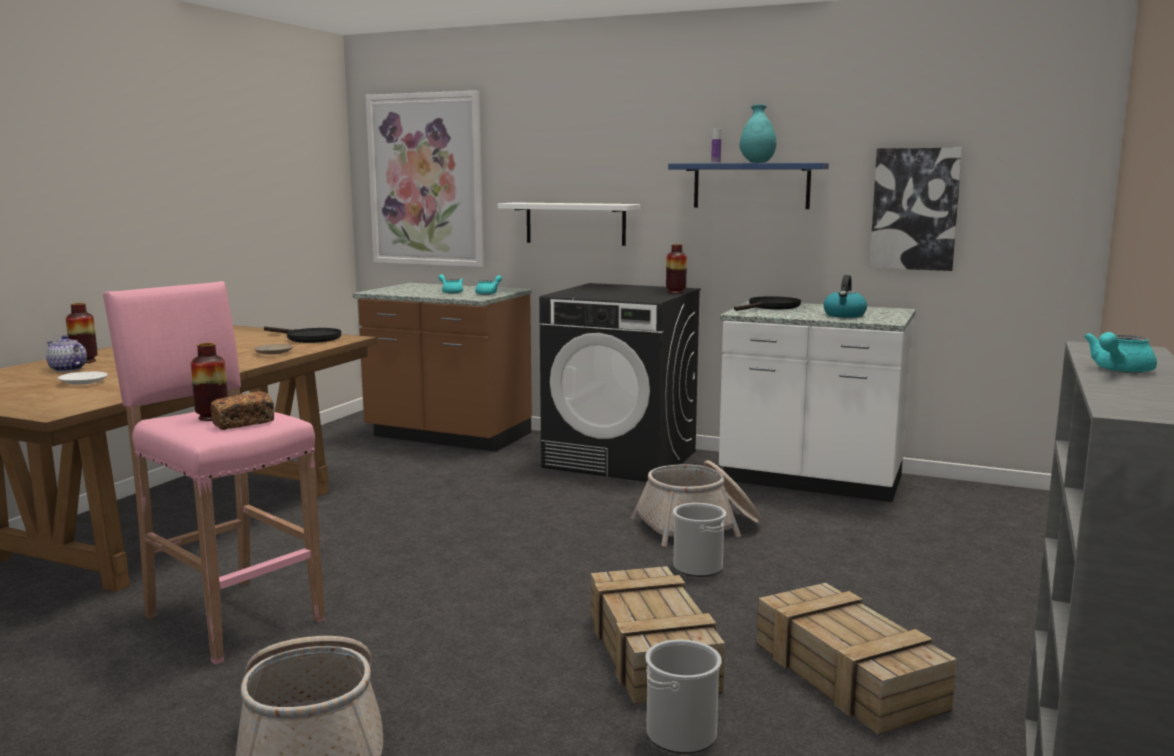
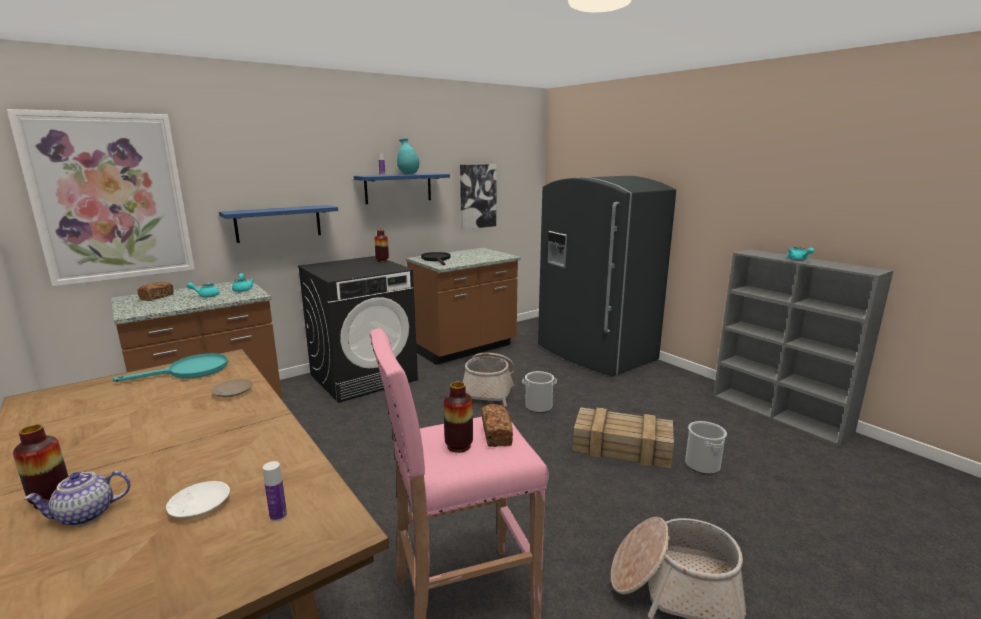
camera: 60 degrees left, 5 degrees up
(72, 397) = (278, 515): none -> bottle
(308, 338) = (190, 371): black frying pan -> turquoise frying pan
(426, 287) = (157, 297): none -> bread
(575, 223) = (278, 223): white shelf -> blue shelf
(810, 481) = (465, 348): white counter -> brown counter
(844, 315) = (482, 257): kettle -> none
(850, 676) = (668, 412): crate -> none
(996, 569) = (594, 354): none -> grey fridge

